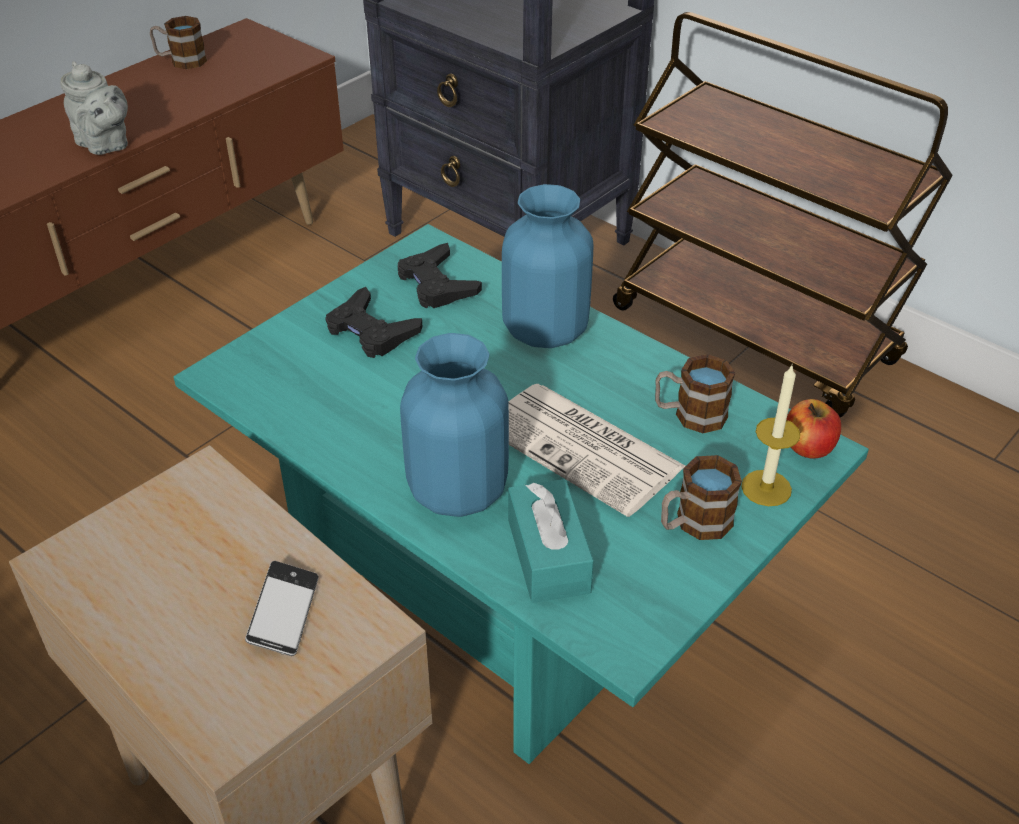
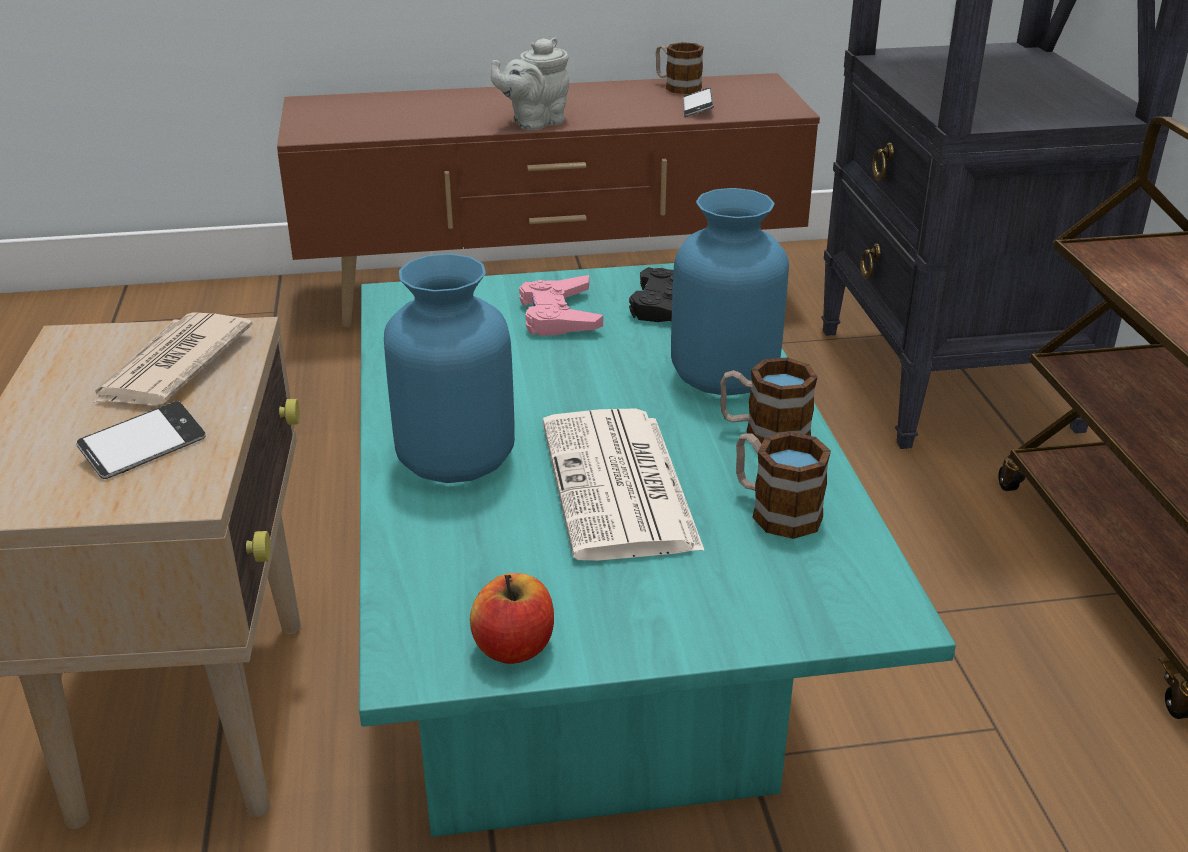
camera: 40 degrees right, 10 degrees down
(105, 145) = (534, 122): grey teapot -> grey teapot turned 60 degrees clockwise
(193, 535) = (172, 366): none -> newspaper
(227, 79) = (697, 108): none -> phone
(371, 331) = (559, 315): black game controller -> pink game controller
(548, 556) = (457, 551): turquoise tissue box -> none
(694, 524) = (638, 603): mug -> mug (764, 433)
(766, 488) = (767, 614): candle -> none
(808, 447) = (875, 604): apple -> apple (514, 647)

